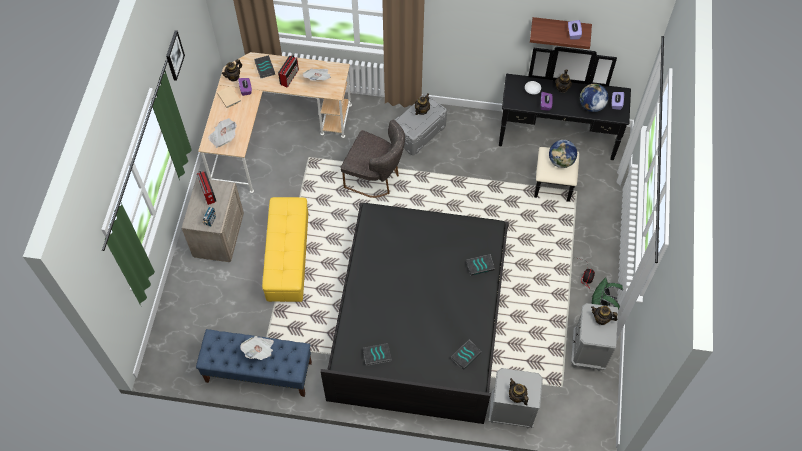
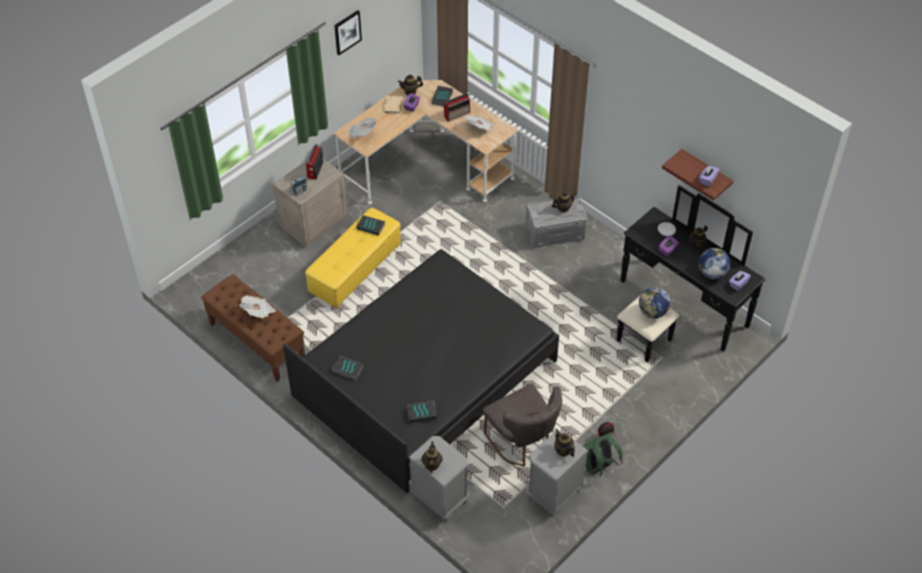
camera: 35 degrees right, 10 degrees down
(258, 372) = (256, 341): blue bench -> brown bench
(376, 178) = (484, 248): grey chair -> grey chair (523, 443)
(480, 265) = (498, 352): book -> book (371, 226)

